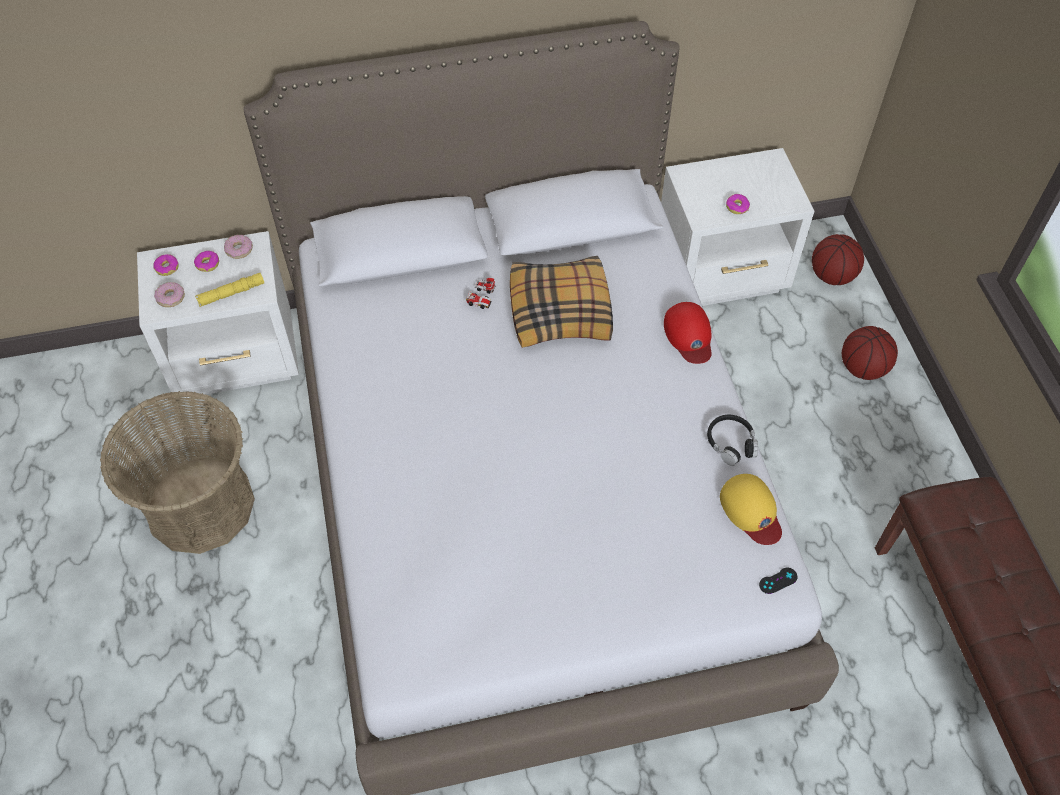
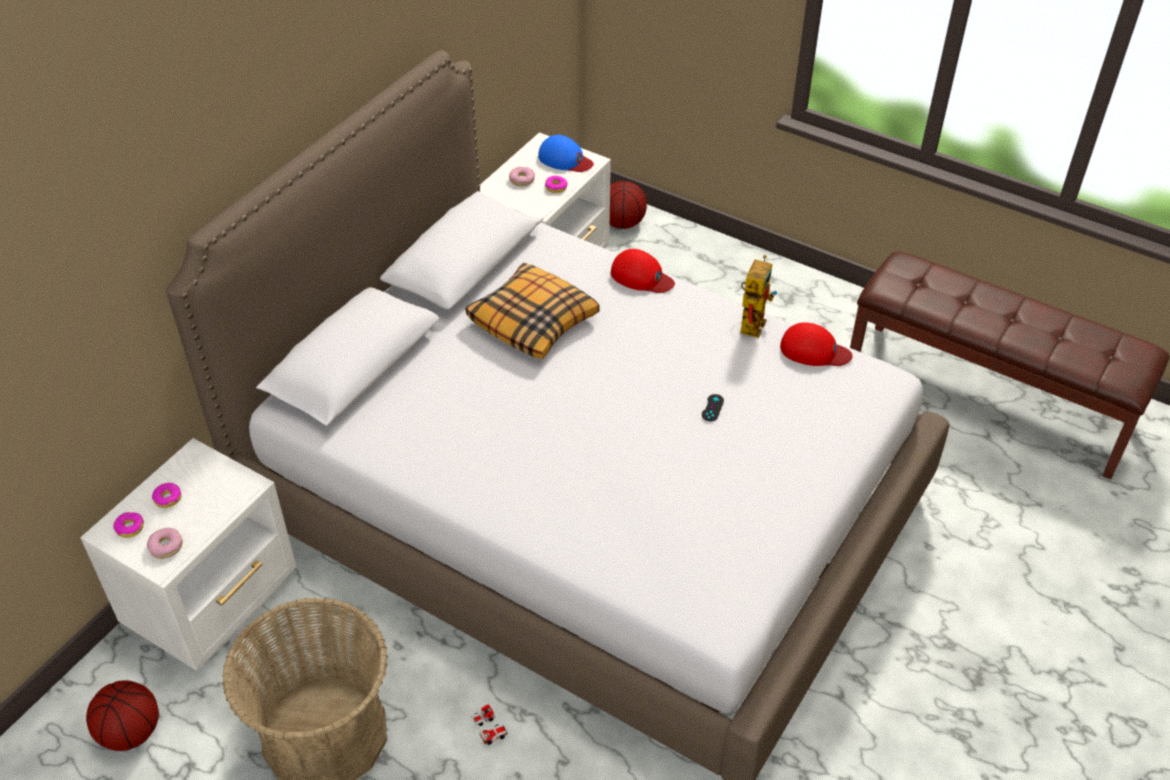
camera: 45 degrees left, 10 degrees down
(231, 293) = (222, 504): yellow flashlight -> none
(239, 249) = (184, 468): donut -> donut (522, 180)
(482, 296) = (462, 350): toy car -> toy car (489, 728)
(731, 443) = (752, 321): black headphones -> toy robot
(751, 511) = (814, 351): yellow cap -> red cap
(774, 186) = (565, 159): none -> blue cap
(778, 581) = (879, 377): black game controller -> black game controller (712, 408)
(863, 368) = (711, 267): basketball -> basketball (131, 732)

